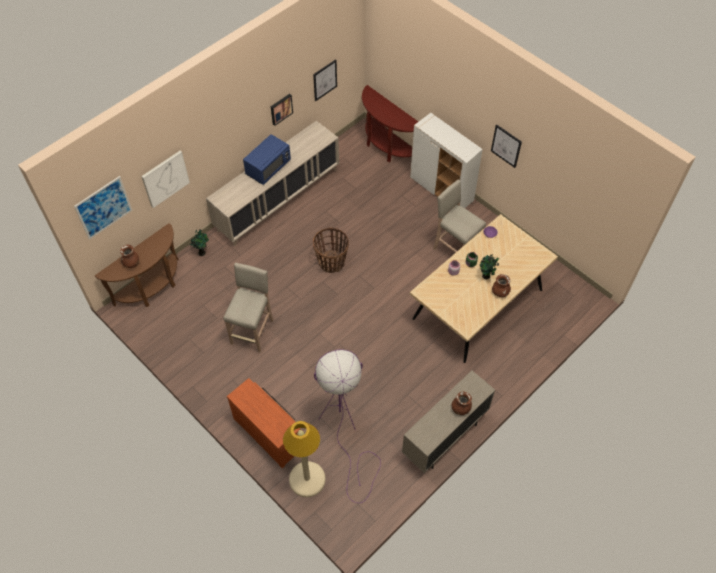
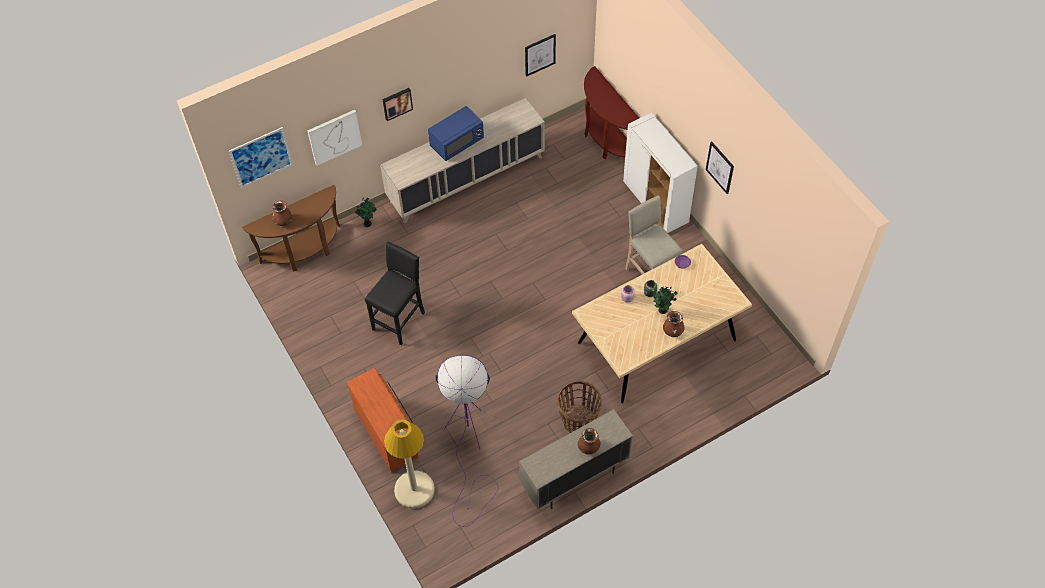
camera: 15 degrees right, 0 degrees up
(253, 331) = (400, 320): beige stool -> black stool
(281, 109) = (481, 80): picture -> picture (397, 103)
(331, 262) = (506, 261): basket -> basket (578, 420)

